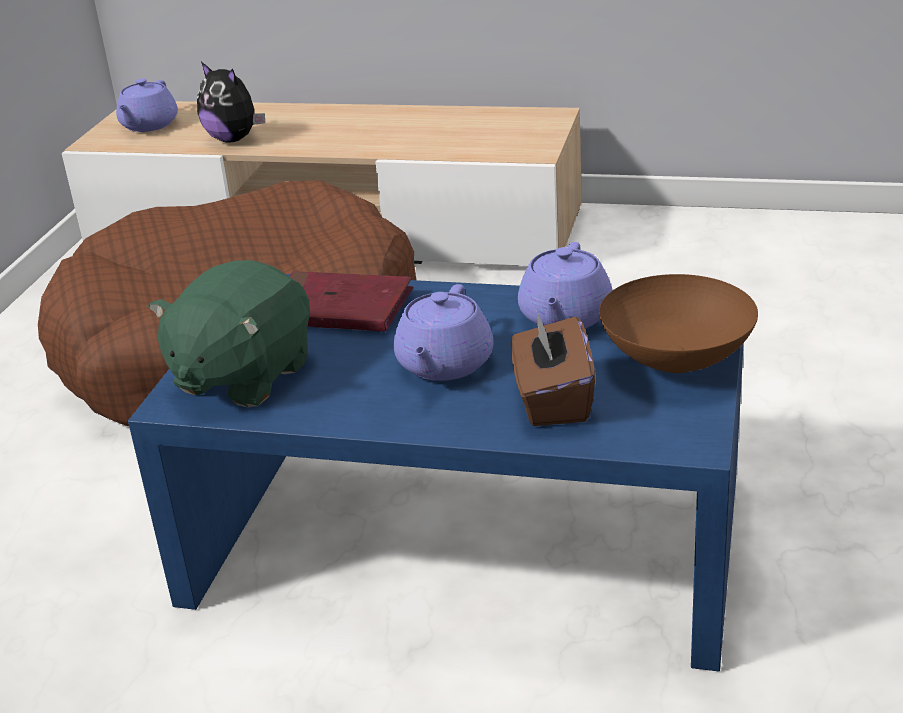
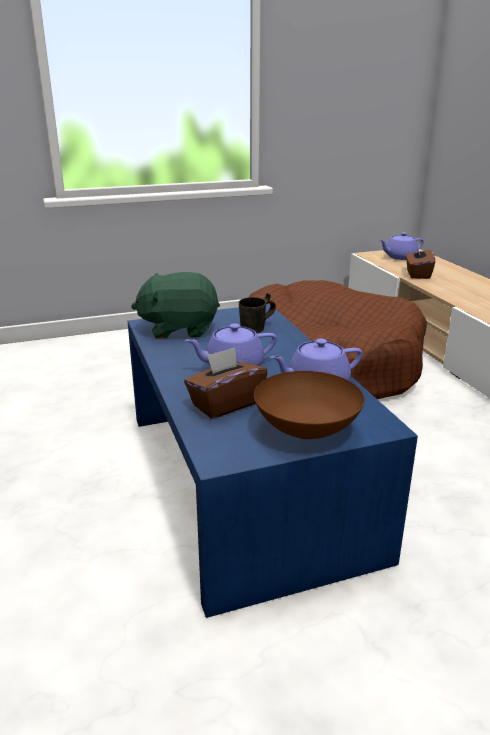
camera: 55 degrees right, 5 degrees down
(234, 139) = (417, 274): plush toy -> brown tissue box
(338, 309) = (258, 330): red book -> grey mug

